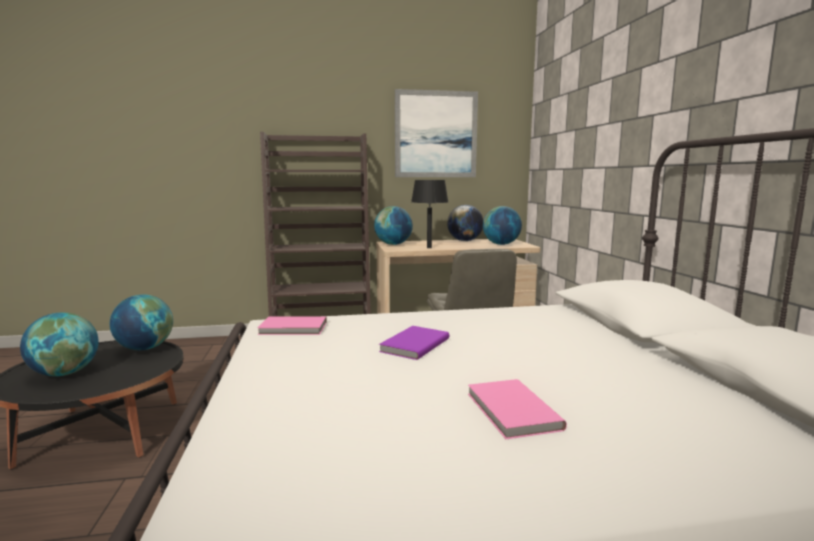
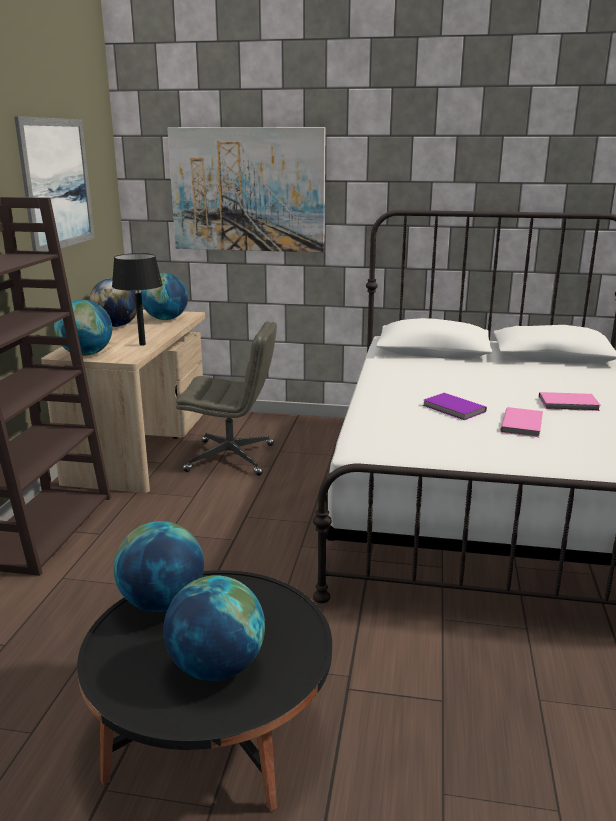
camera: 70 degrees left, 10 degrees up
(293, 328) = (387, 443): pink book -> pink book (523, 424)
(585, 136) = (247, 190): none -> picture

